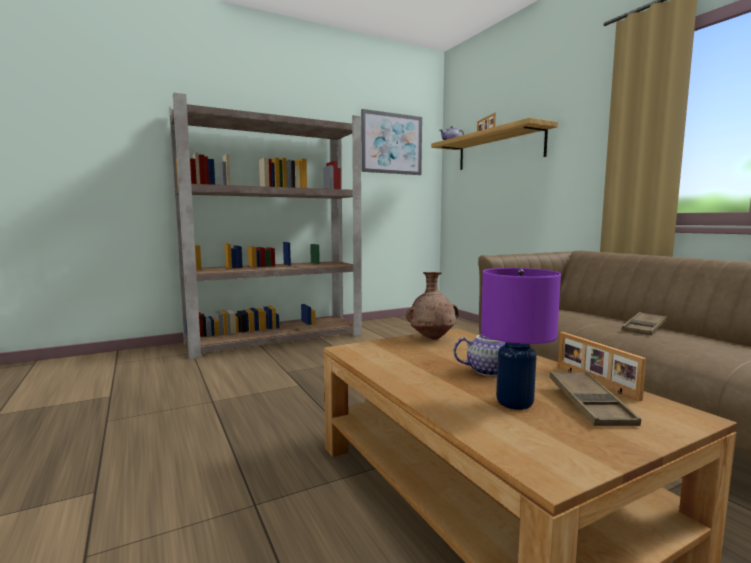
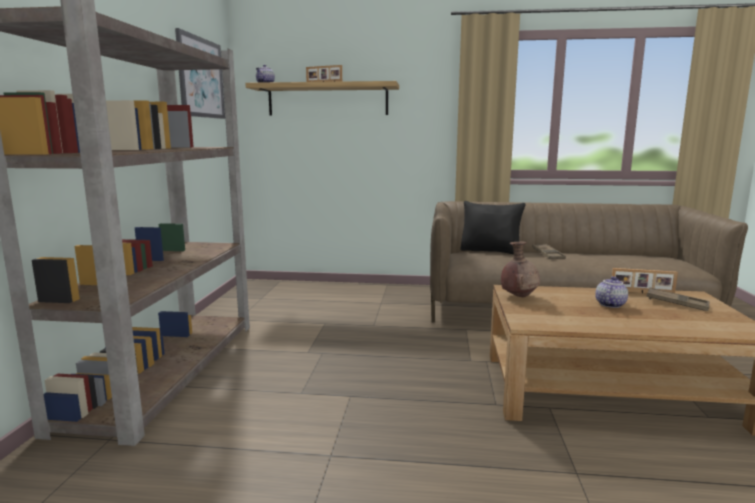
camera: 55 degrees left, 5 degrees up
(512, 403) = (670, 315): purple table lamp -> none
(592, 314) = (491, 251): none -> black pillow

